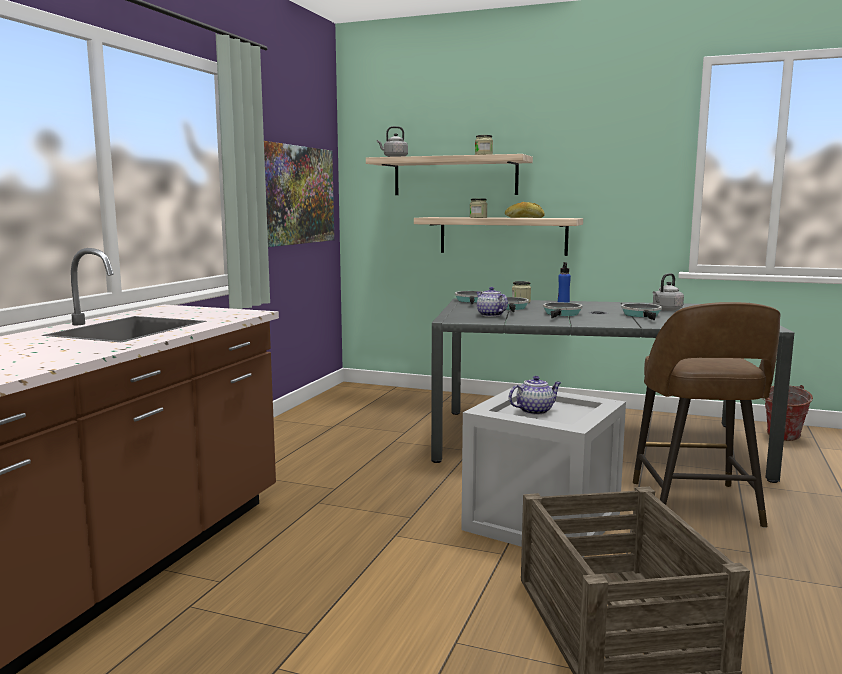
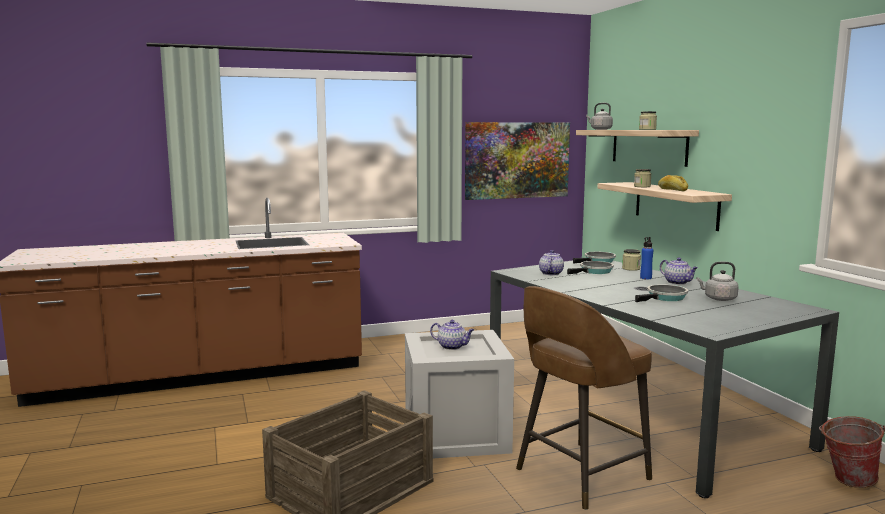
camera: 50 degrees right, 0 degrees up
(562, 314) = (605, 283): frying pan -> none
(595, 305) = (678, 282): none -> teapot

